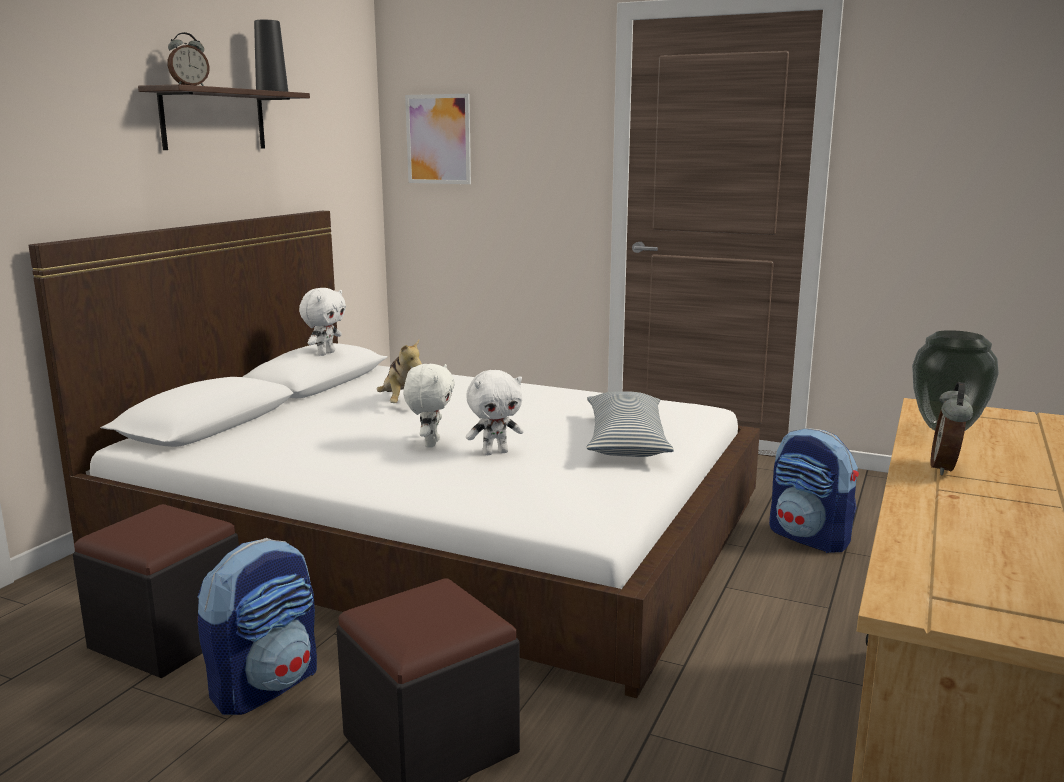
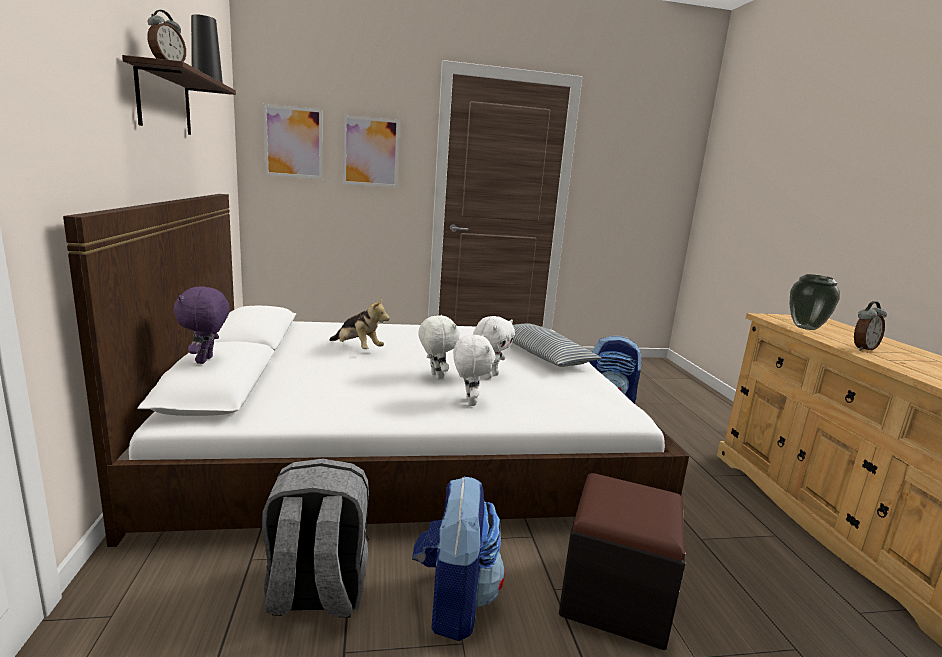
camera: 35 degrees left, 0 degrees up
(168, 637) = (316, 593): black ottoman -> grey backpack
(183, 391) = (206, 360): none -> purple plush toy
(325, 353) = (268, 314): white plush toy -> white plush toy (469, 402)
(527, 143) = (371, 152): none -> picture
(946, 469) = (862, 348): alarm clock -> alarm clock turned 105 degrees counterclockwise

